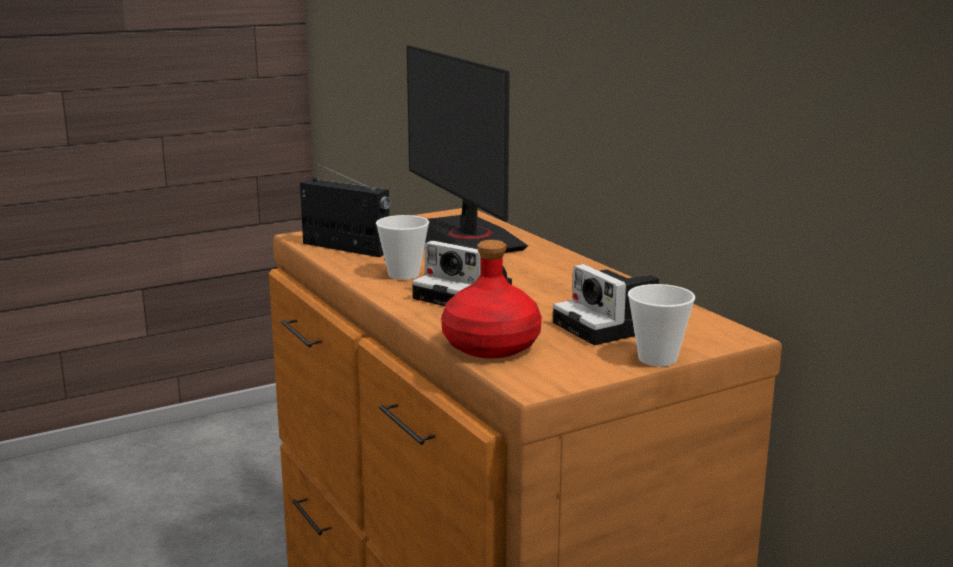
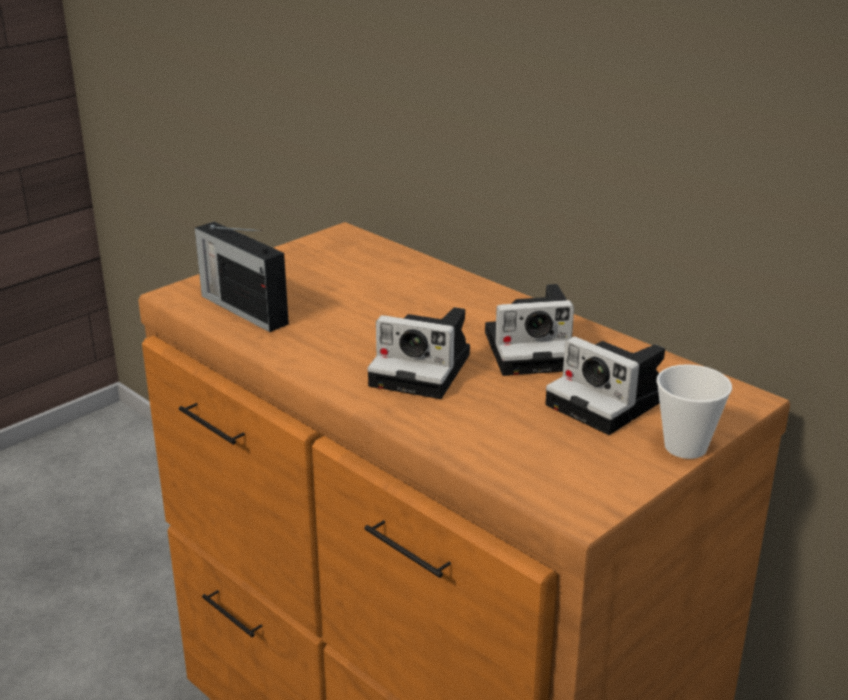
camera: 15 degrees left, 10 degrees up
(347, 248) = (243, 309): radio -> radio turned 150 degrees counterclockwise
(403, 275) = (335, 347): cup -> none
(460, 238) = (364, 278): monitor -> none
(490, 346) = (499, 453): red bottle -> none
(569, 290) = (533, 350): none -> camera

